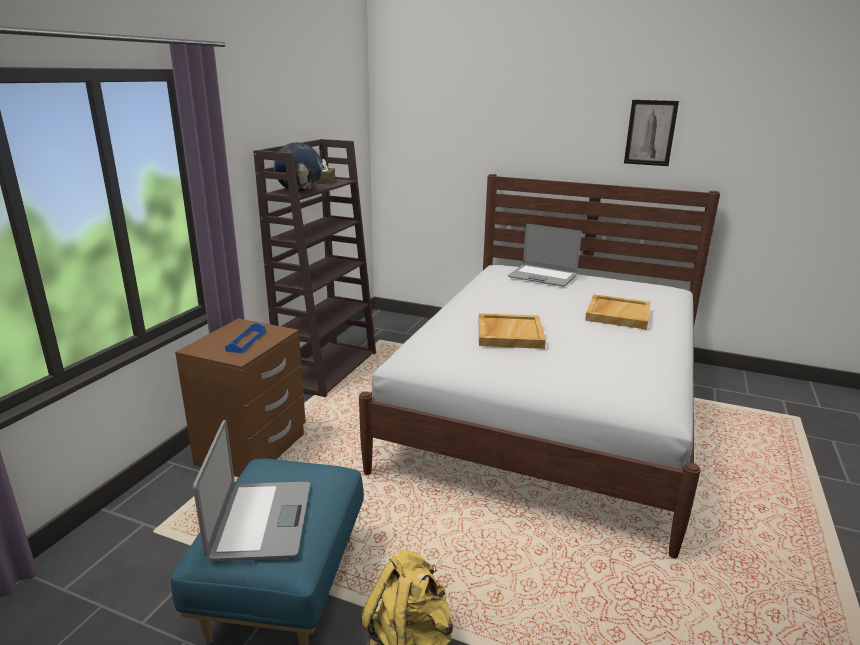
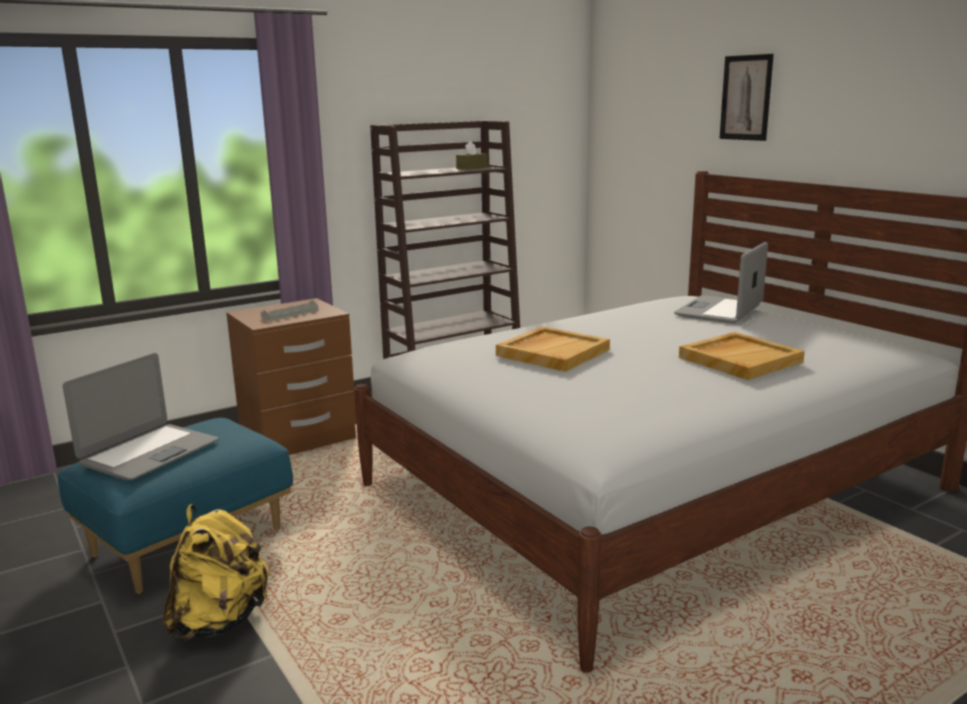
camera: 35 degrees right, 5 degrees down
(246, 341) = (290, 314): blue tray -> grey tray
(300, 191) = (418, 173): globe -> none
(542, 276) = (720, 311): laptop -> laptop turned 60 degrees clockwise
(650, 133) = (910, 106): picture -> picture (746, 97)

